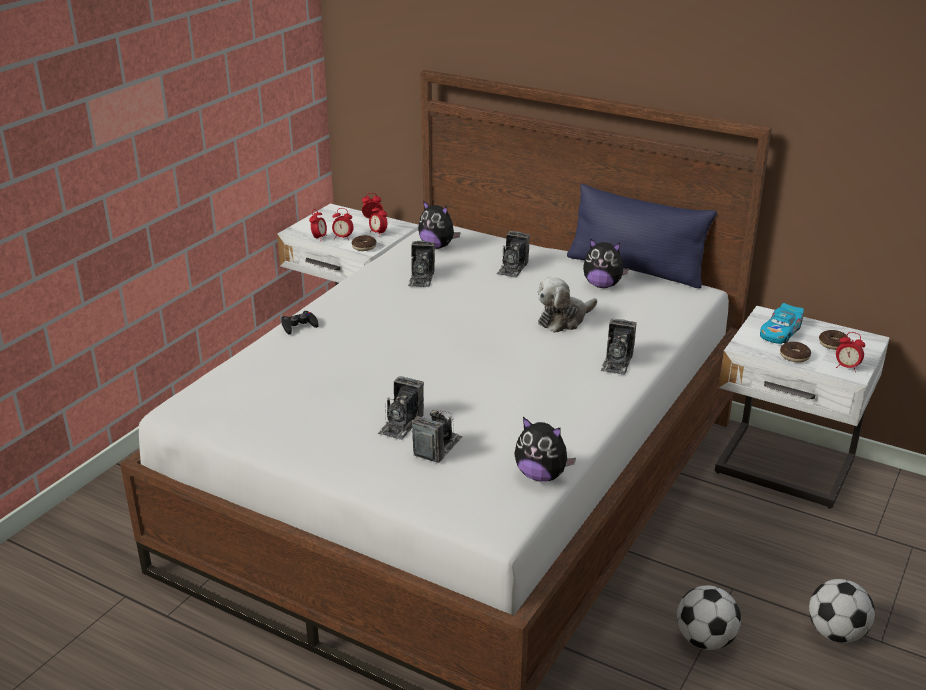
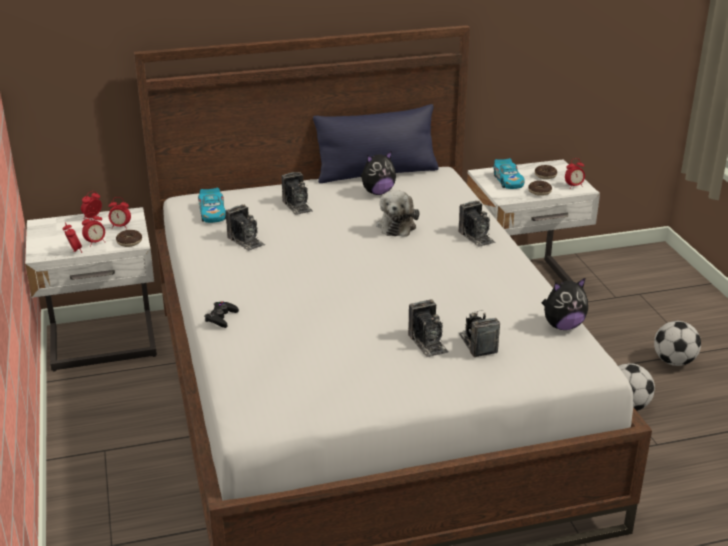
camera: 45 degrees left, 0 degrees up
(437, 246) = (212, 213): plush toy -> toy car

